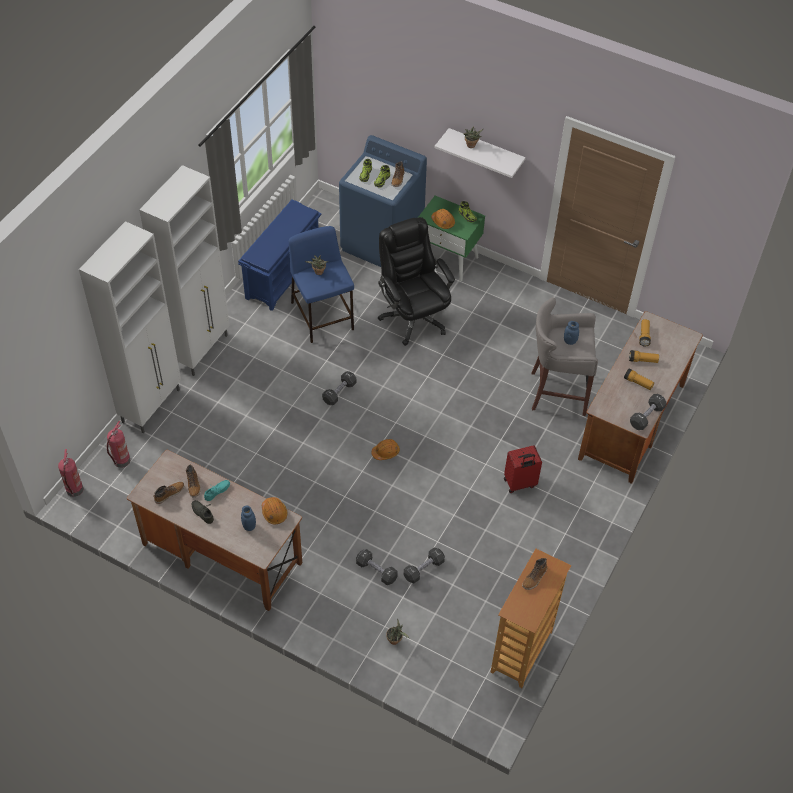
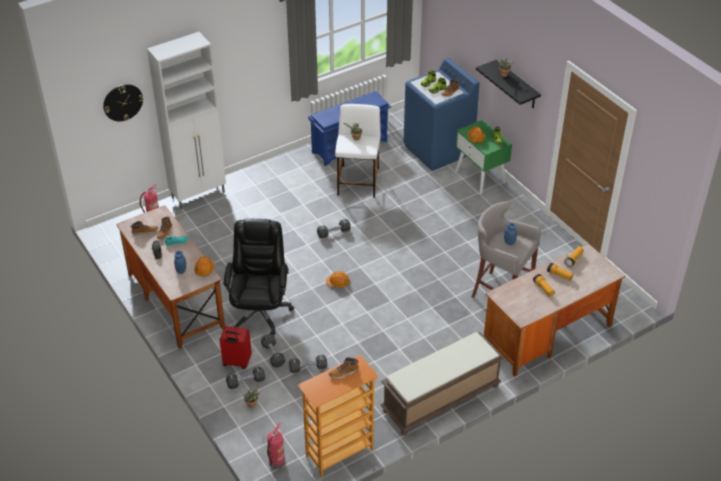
camera: 30 degrees right, 10 degrees down
(62, 344) = (123, 102): none -> wall clock
(75, 490) = (111, 226): fire extinguisher -> fire extinguisher (277, 463)
(201, 350) = (257, 173): white cabinet -> none
(323, 316) = (358, 181): blue stool -> white stool
(413, 317) = (425, 204): black office chair -> black office chair (260, 311)
(486, 151) = (517, 85): white shelf -> black shelf
(520, 483) = (424, 342): red suitcase -> red suitcase (236, 362)
(579, 543) = (440, 399): none -> brown bench
(646, 416) = (532, 313): black dumbbell -> black dumbbell (246, 382)

